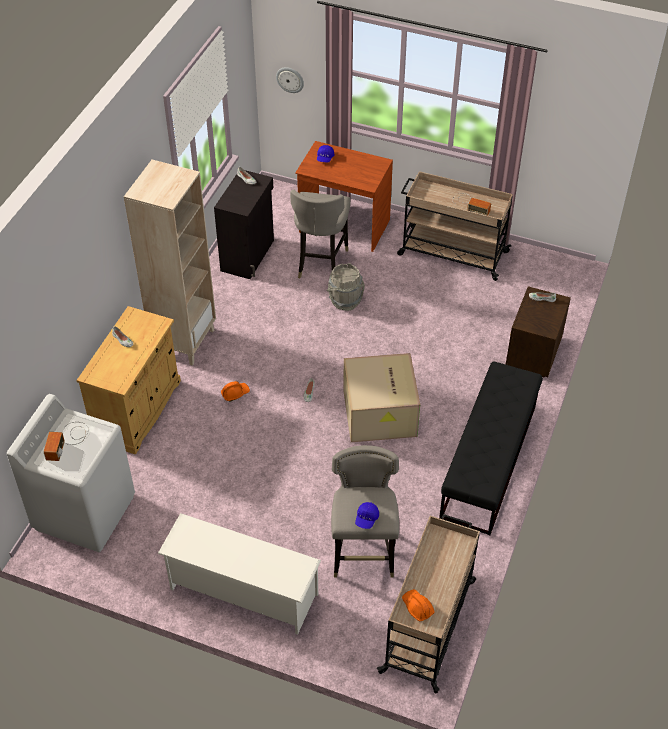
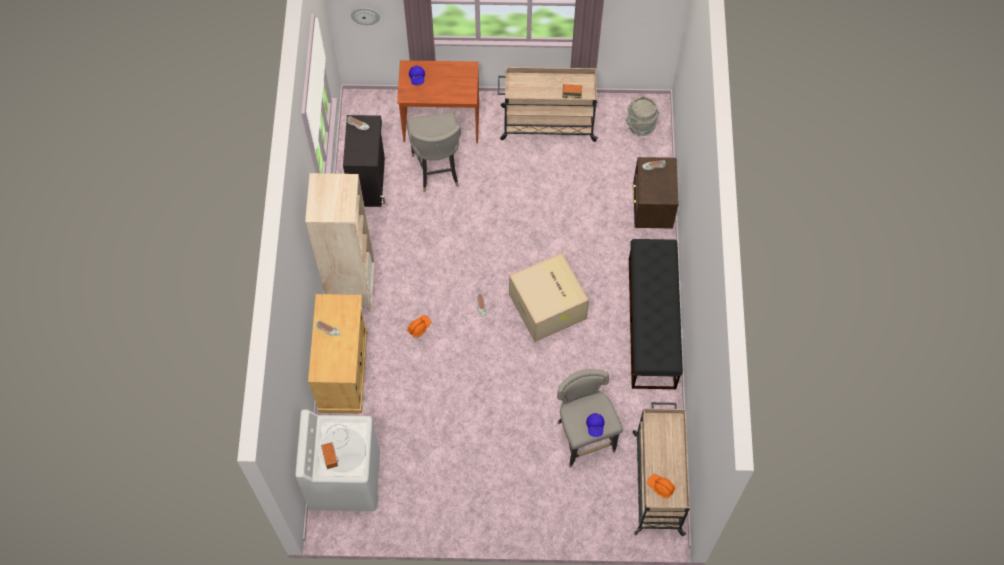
camera: 20 degrees left, 15 degrees up
(242, 592) = (504, 504): white shoe rack -> none
(345, 300) = (474, 203): grey bucket -> grey bucket (641, 125)

